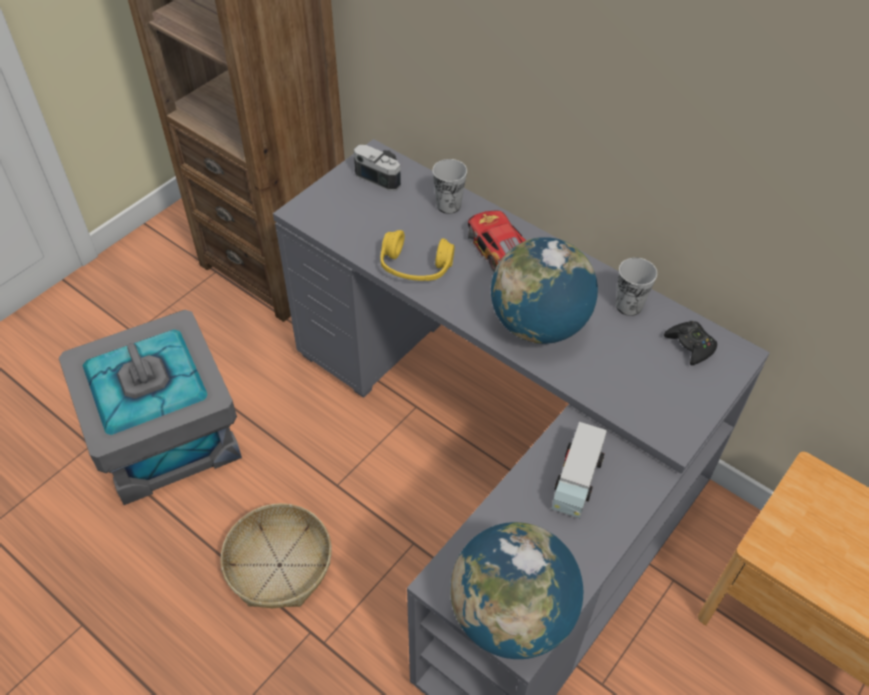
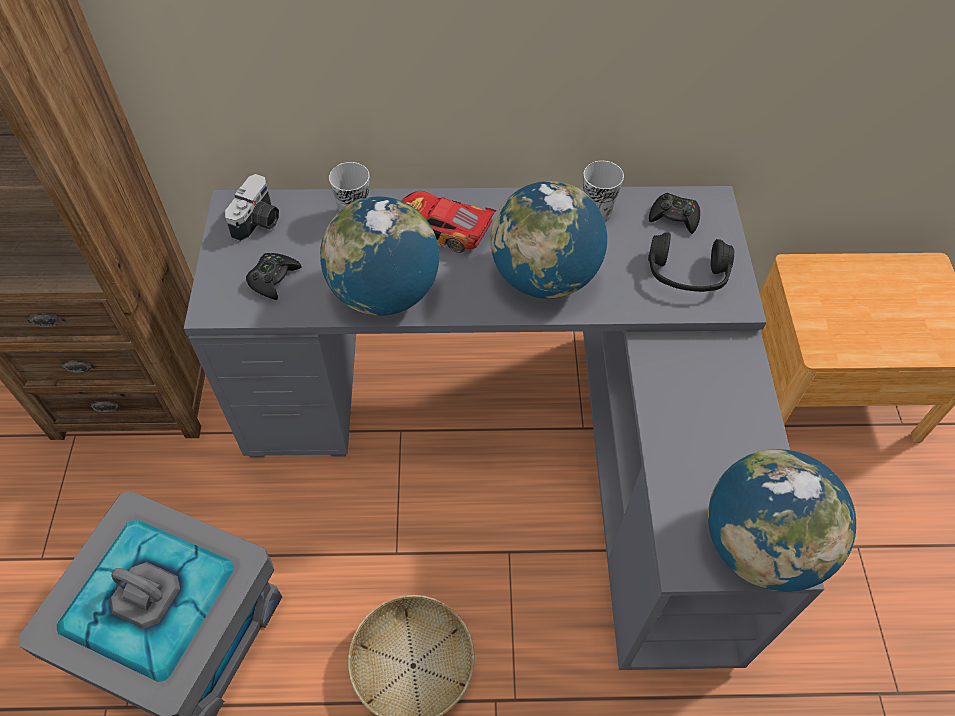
camera: 40 degrees left, 5 degrees up
(354, 215) = (273, 279): none -> black game controller
(381, 175) = (259, 222): camera -> camera turned 120 degrees clockwise
(415, 267) = (385, 293): yellow headphones -> globe
(576, 481) = (695, 393): toy truck -> none
(654, 391) = (686, 274): none -> black headphones

